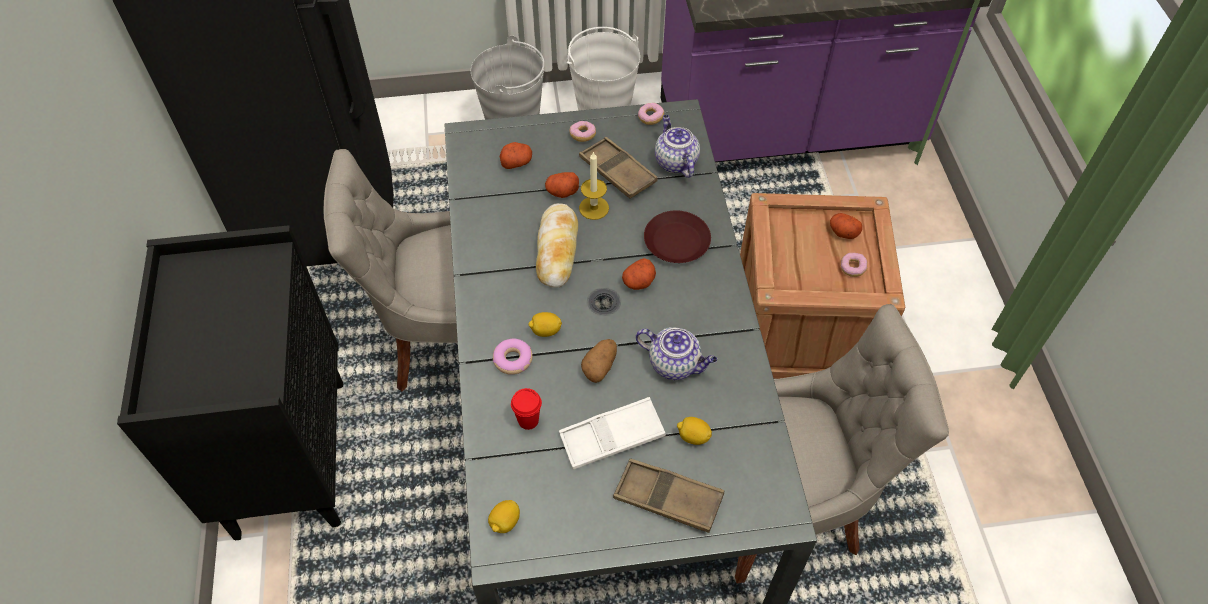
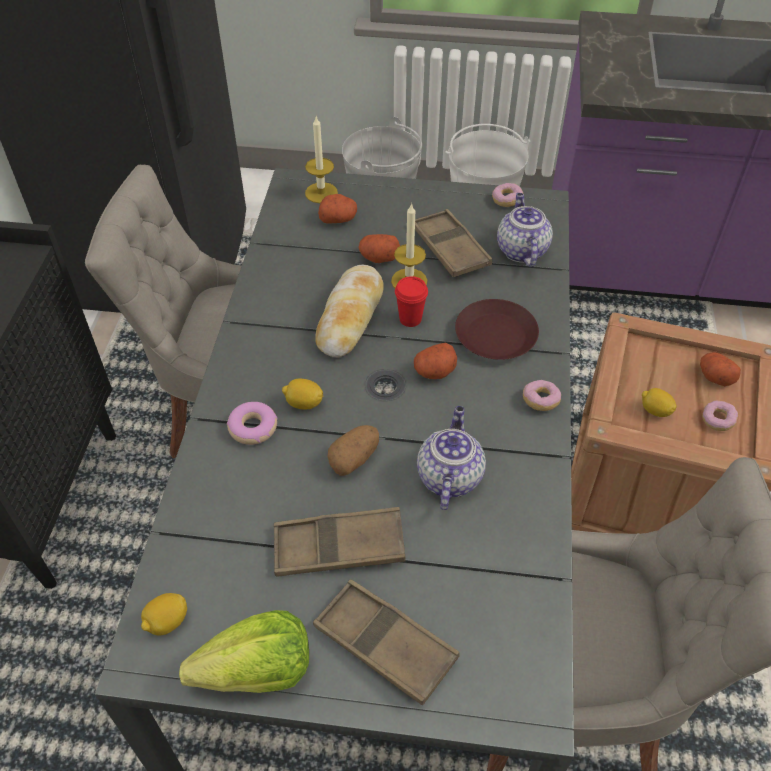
camera: 15 degrees right, 5 degrees down
(493, 140) = (321, 193): none -> candle
(528, 420) = (244, 502): red cup -> red cup (410, 319)
(582, 135) = (422, 205): donut -> donut (540, 401)
(584, 540) = (257, 672): none -> lettuce
(612, 437) = (339, 547): white tray -> brown tray
(675, 364) = (449, 476): teapot -> teapot turned 120 degrees counterclockwise
(693, 436) = (443, 572): lemon -> lemon (655, 410)

